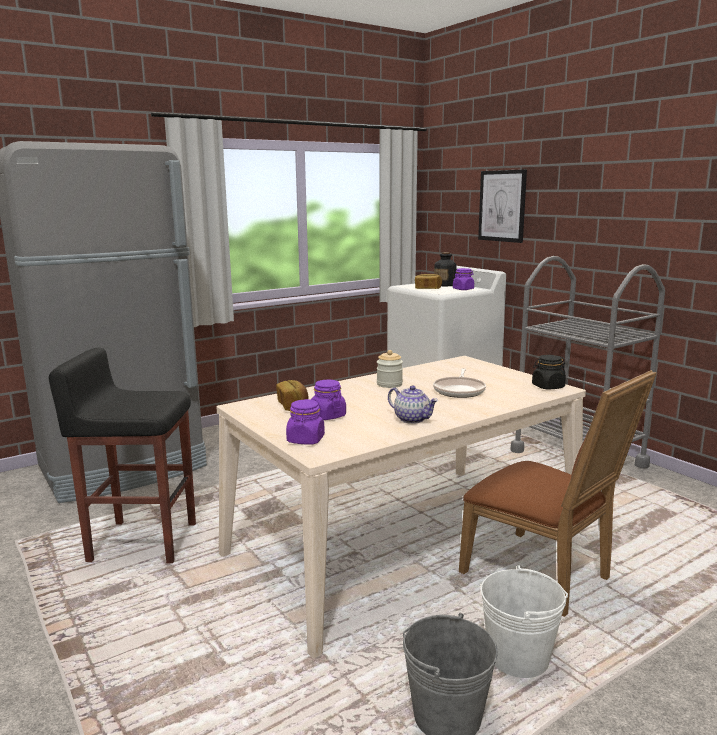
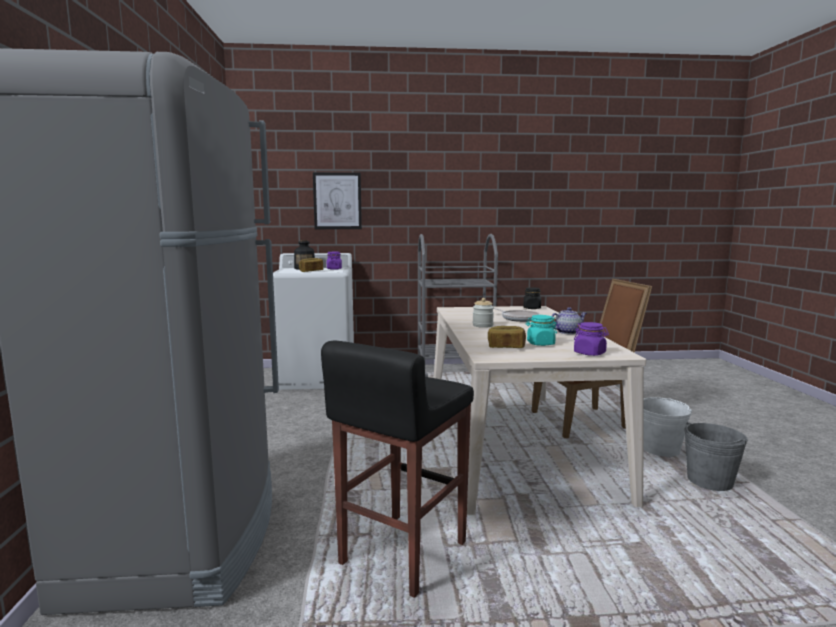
camera: 60 degrees left, 5 degrees down
(327, 416) = (540, 344): purple jar -> turquoise jar

